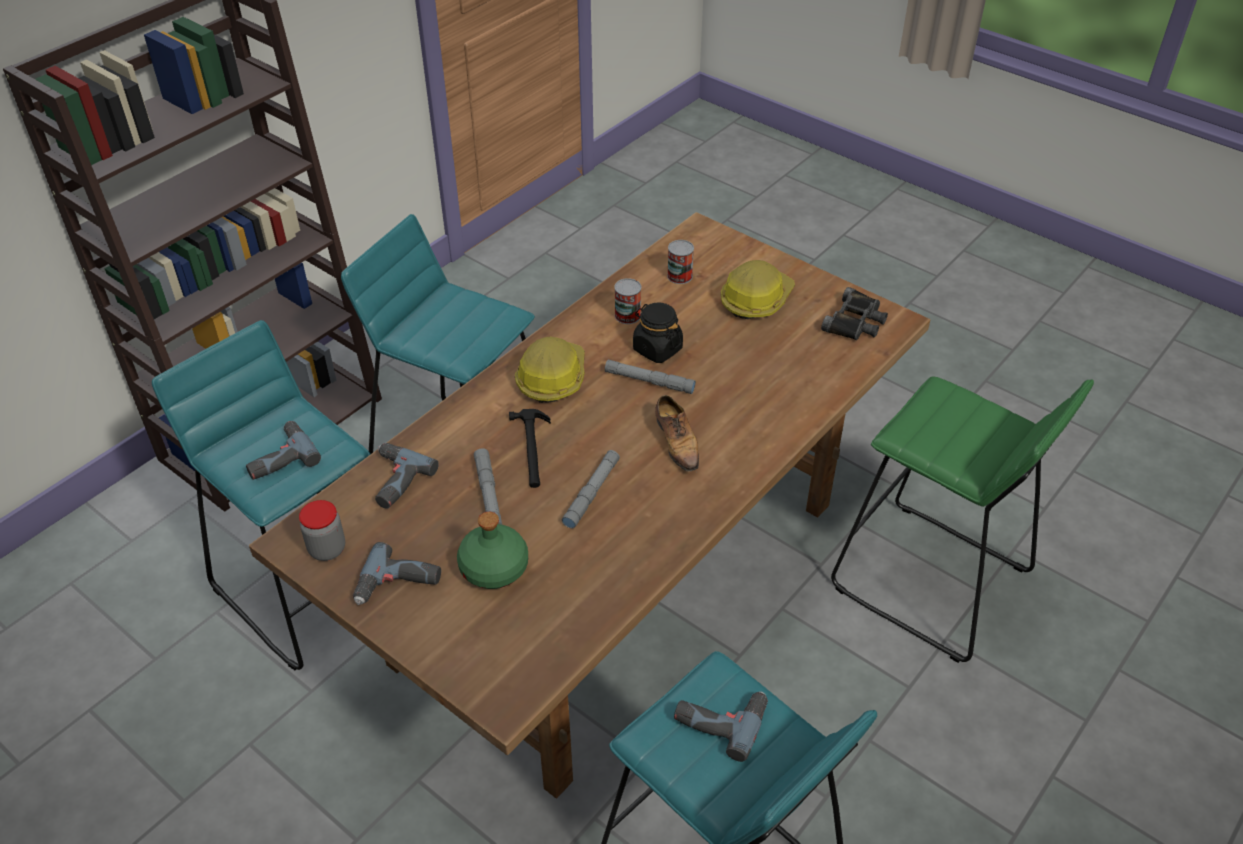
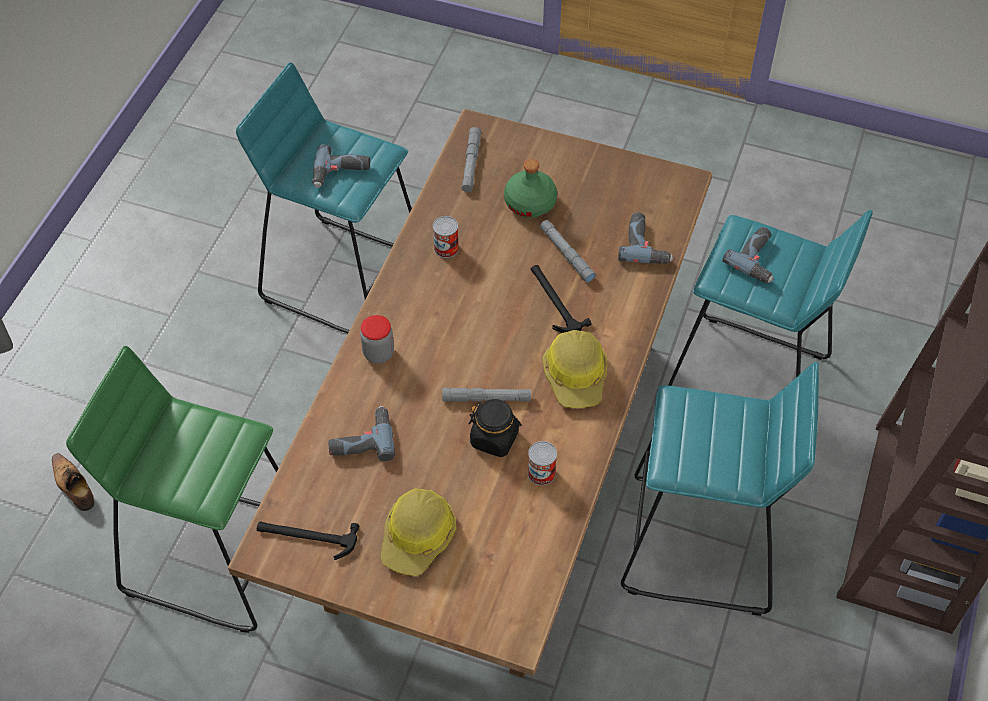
camera: 160 degrees right, 10 degrees up
(327, 549) = (655, 183): jar -> jar (378, 353)
(398, 586) = (588, 173): power drill -> power drill (361, 438)
(591, 493) = (488, 277): grey flashlight -> grey flashlight (471, 163)
(677, 442) = (437, 342): shoe -> shoe (73, 486)
(679, 276) = (511, 548): can -> can (446, 248)
(855, 322) = (306, 537): black binoculars -> hammer

